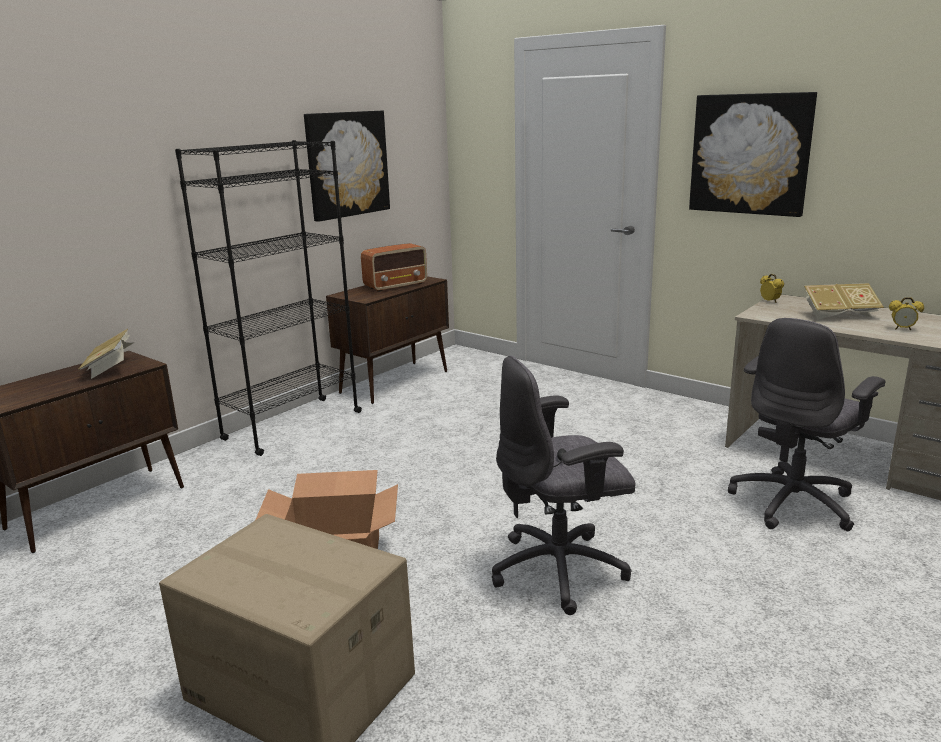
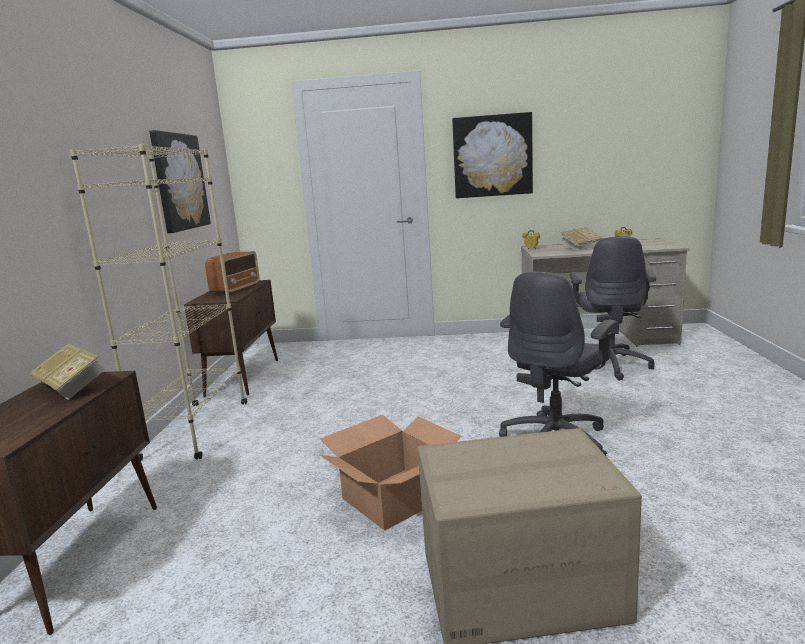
camera: 35 degrees left, 5 degrees down
(292, 426) = (196, 430): black bookcase -> beige bookcase

